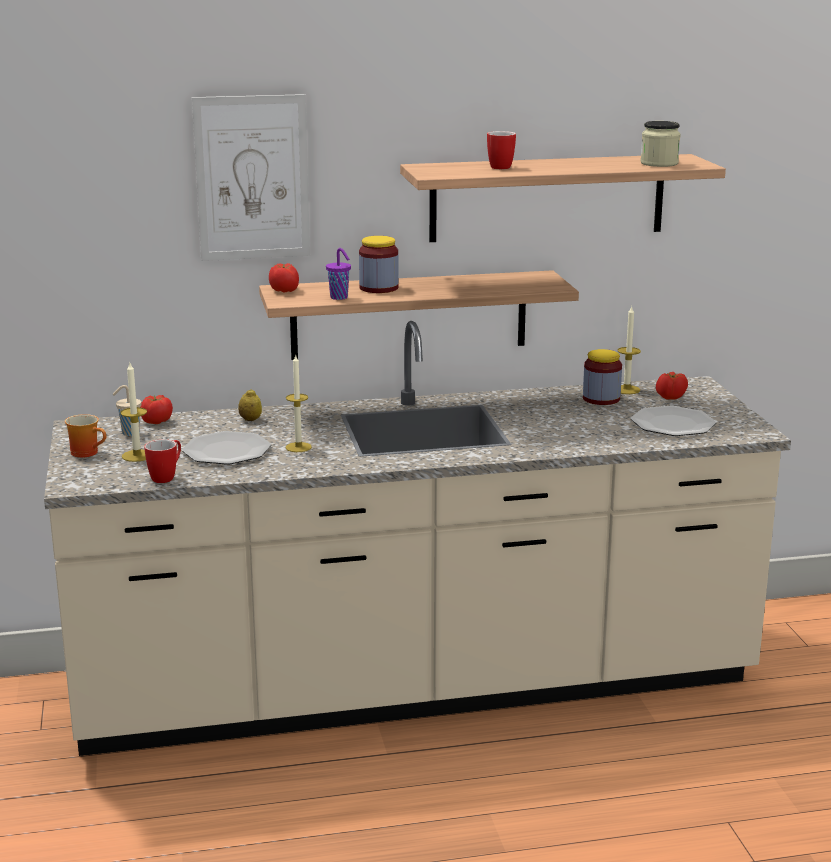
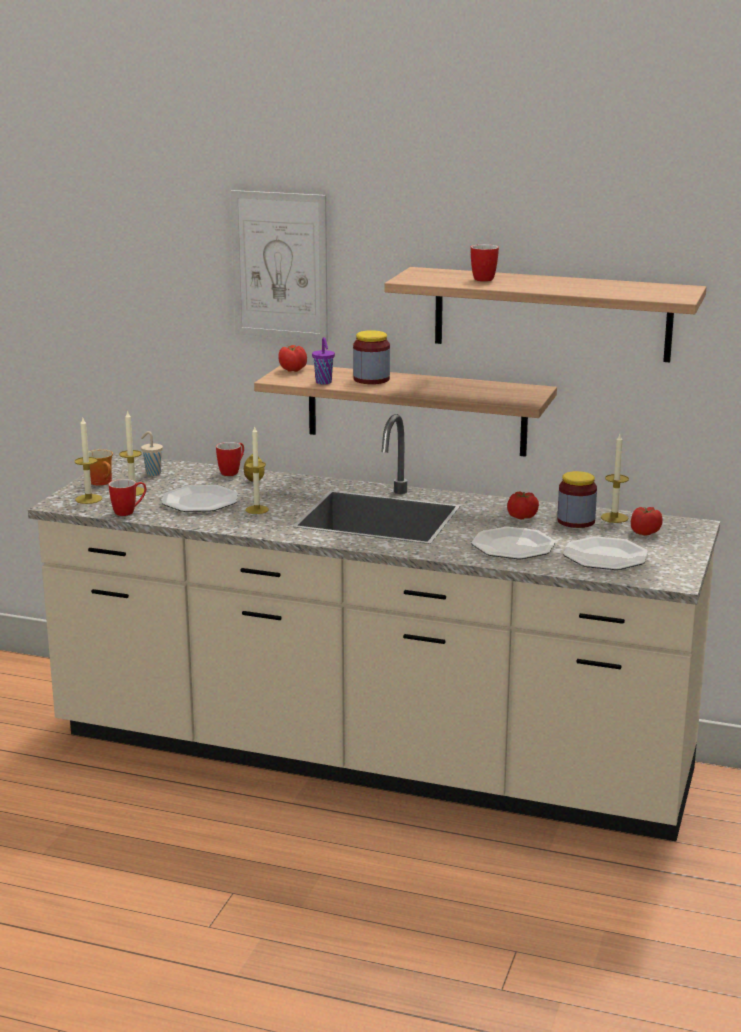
camera: 30 degrees right, 0 degrees up
(99, 473) = (88, 499): none -> candle
(156, 421) = (184, 468): tomato -> tomato (522, 517)
(214, 415) = (232, 472): none -> mug
(585, 431) = (513, 546): none -> plate
(659, 163) = (641, 292): jar -> none

